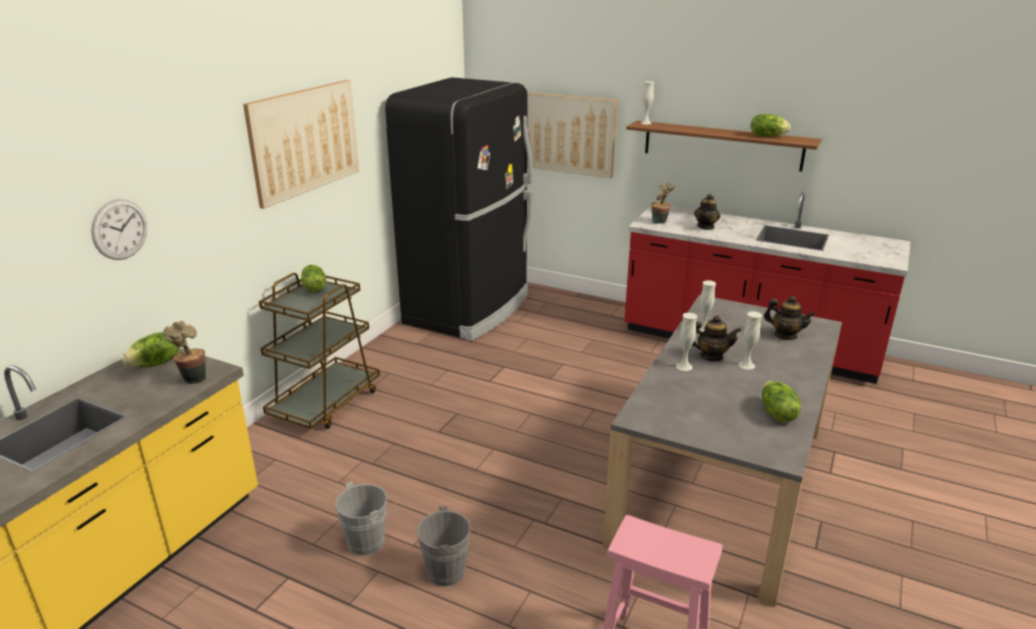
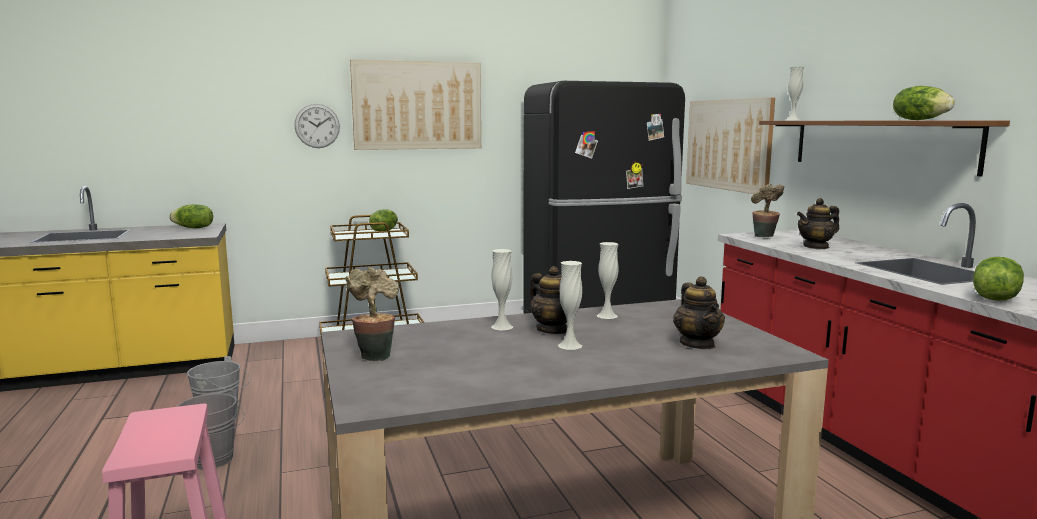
camera: 45 degrees right, 15 degrees down
(120, 229) = (211, 127): wall clock -> wall clock (317, 126)
(193, 379) = (184, 235): potted plant -> potted plant (374, 355)
(776, 414) = (476, 380): lettuce -> lettuce (994, 298)

